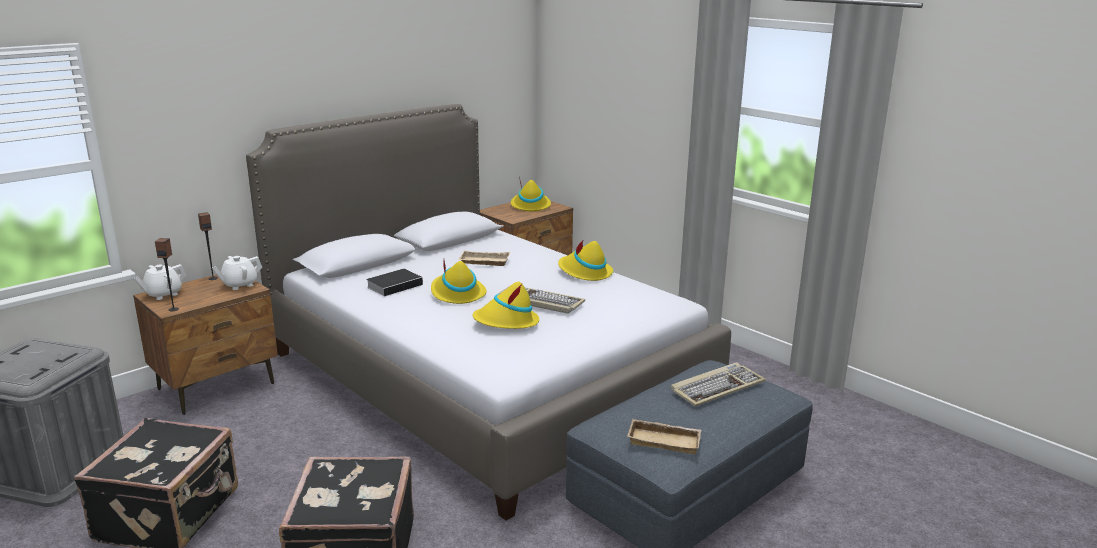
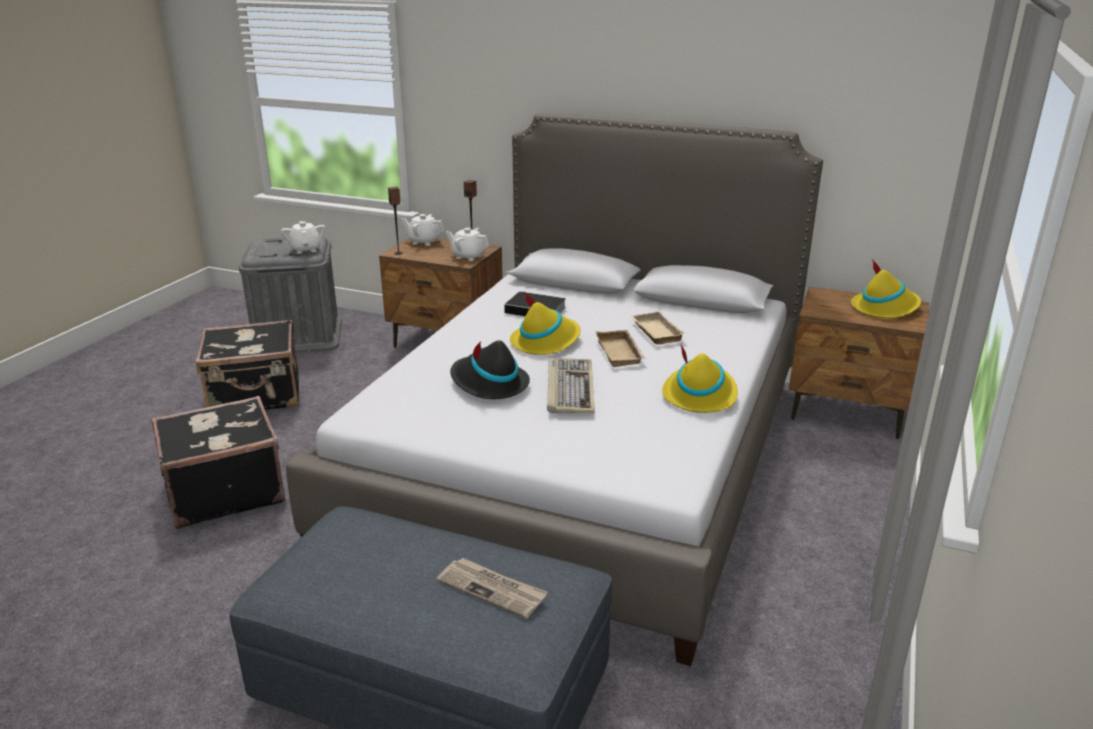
camera: 65 degrees right, 5 degrees up
(63, 350) = (306, 249): none -> white teapot
(506, 322) = (488, 383): yellow hat -> black hat
(665, 440) = (321, 572): beige tray -> beige tray (621, 353)
(717, 387) = (493, 589): keyboard -> newspaper

